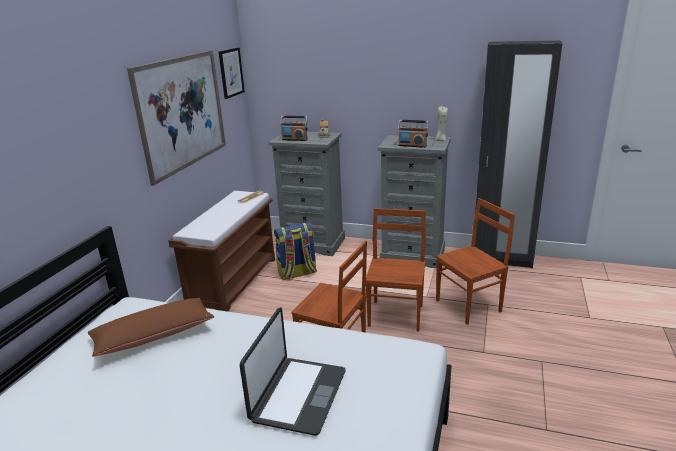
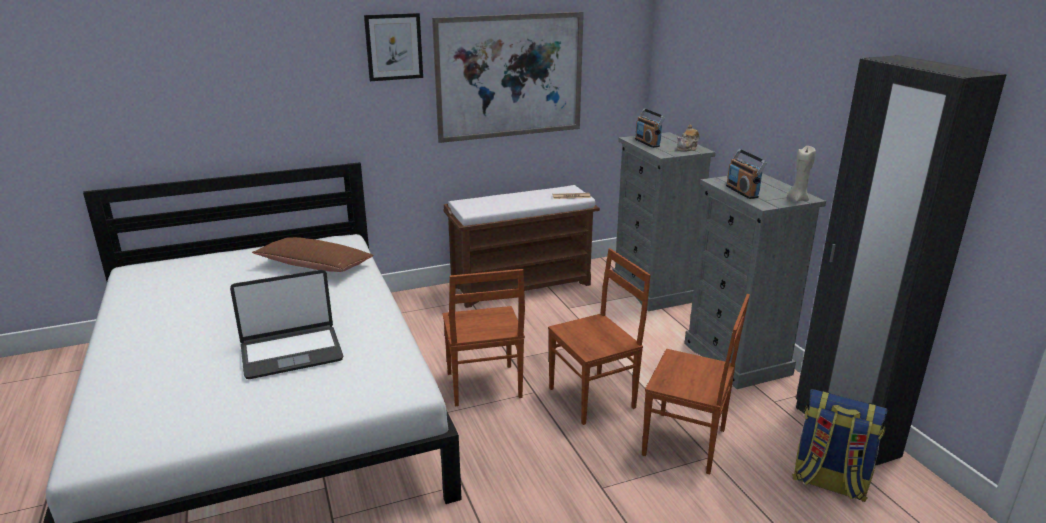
camera: 50 degrees right, 0 degrees up
(231, 72) = (618, 43): picture -> picture (394, 47)
(297, 273) = (584, 307): backpack -> backpack (829, 482)

